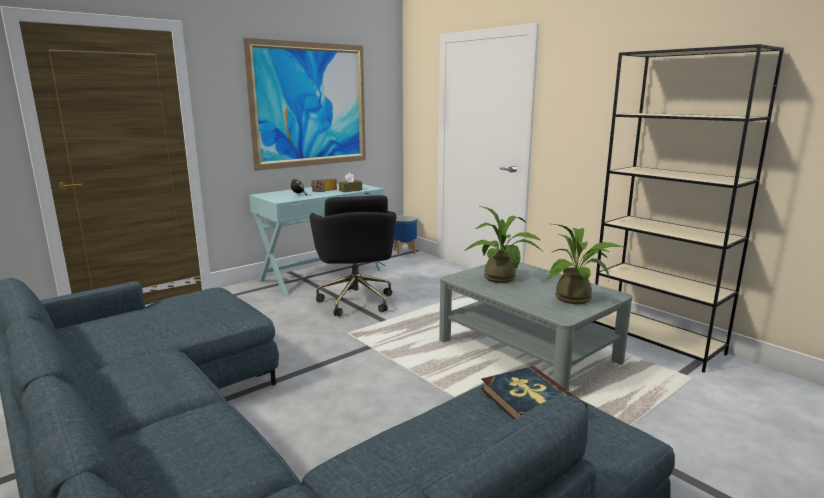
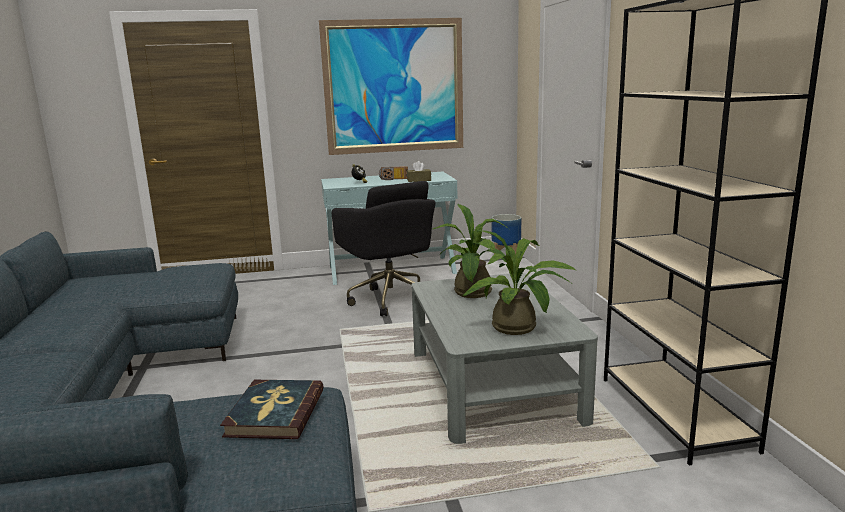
camera: 30 degrees right, 0 degrees up
(355, 300) = (388, 299): black office chair -> black office chair turned 45 degrees counterclockwise

